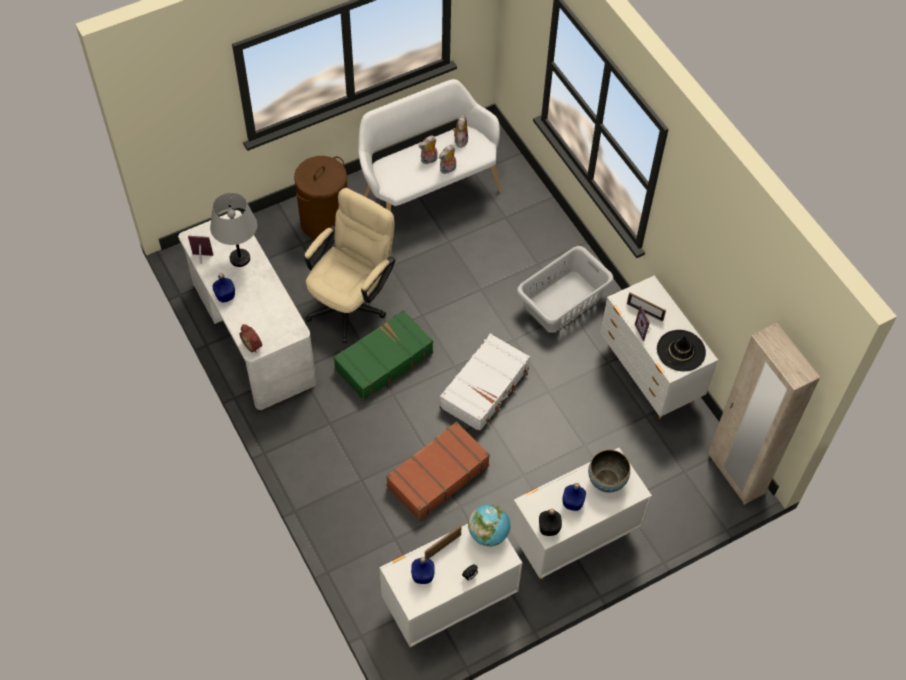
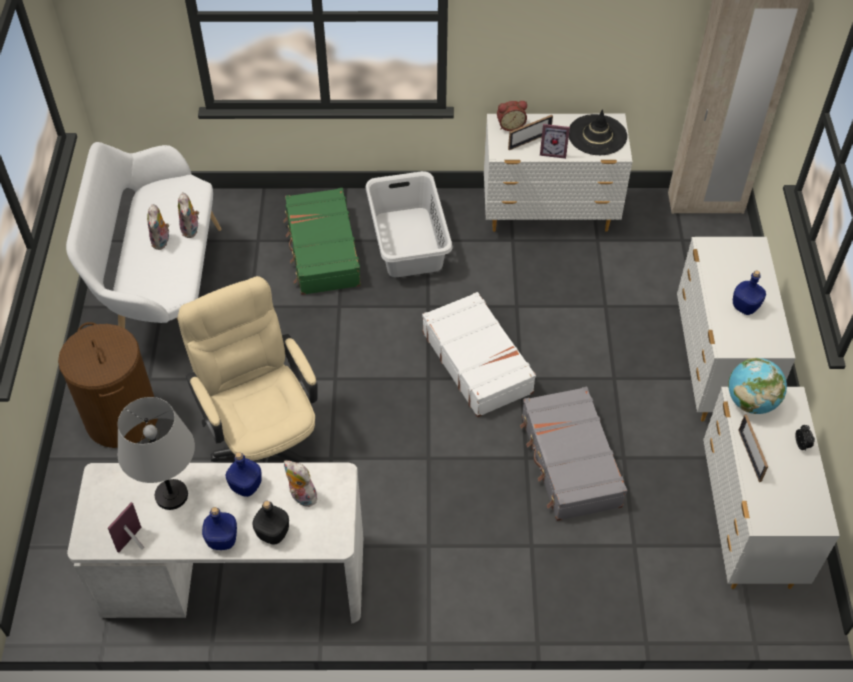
camera: 60 degrees left, 5 degrees down
(253, 344) = (328, 538): alarm clock -> alarm clock (510, 125)
(383, 360) = (374, 446): green suitcase -> green suitcase (322, 250)
(423, 576) = (782, 493): blue bottle -> blue bottle (246, 485)
(437, 476) = (569, 461): brown suitcase -> grey suitcase
(460, 140) = (157, 201): plush toy -> plush toy (301, 496)
(548, 528) = (768, 342): black bottle -> black bottle (272, 533)
(606, 481) = (730, 265): bowl -> none

